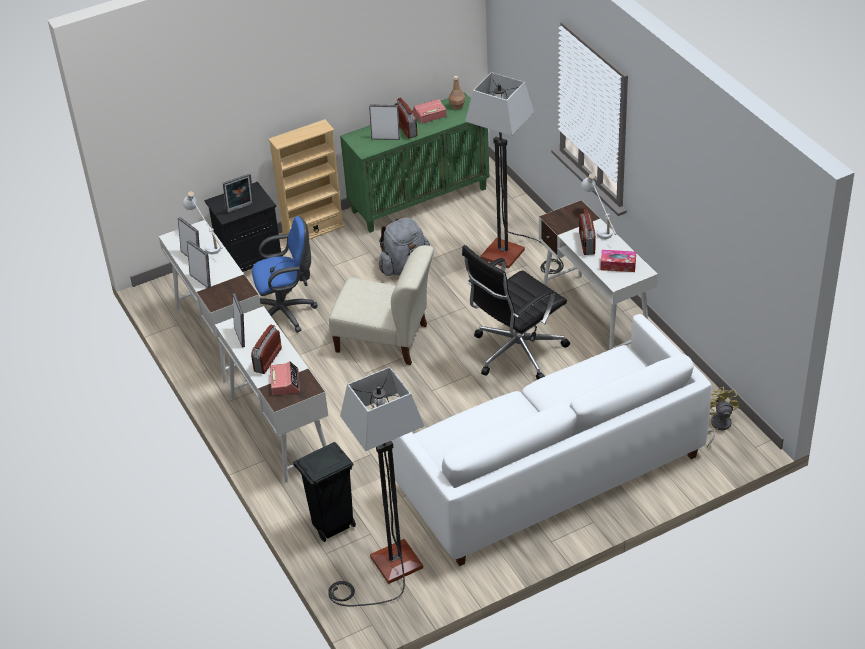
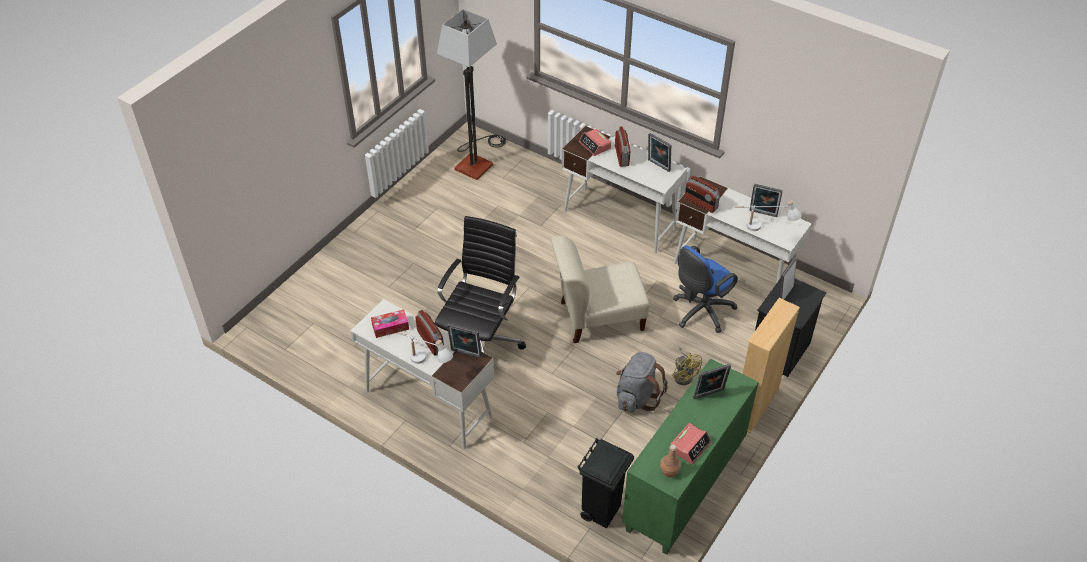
camera: 150 degrees right, 5 degrees up
(201, 280) = (733, 198): picture frame -> picture frame (465, 354)
(332, 527) = (531, 173): black trash can -> black trash can (601, 511)
(406, 128) = (698, 416): radio -> radio (700, 203)
(514, 256) = (541, 448): floor lamp -> none
(550, 473) = (400, 255): white sofa -> none
(717, 426) = (282, 334): yellow fan -> yellow fan (684, 375)

